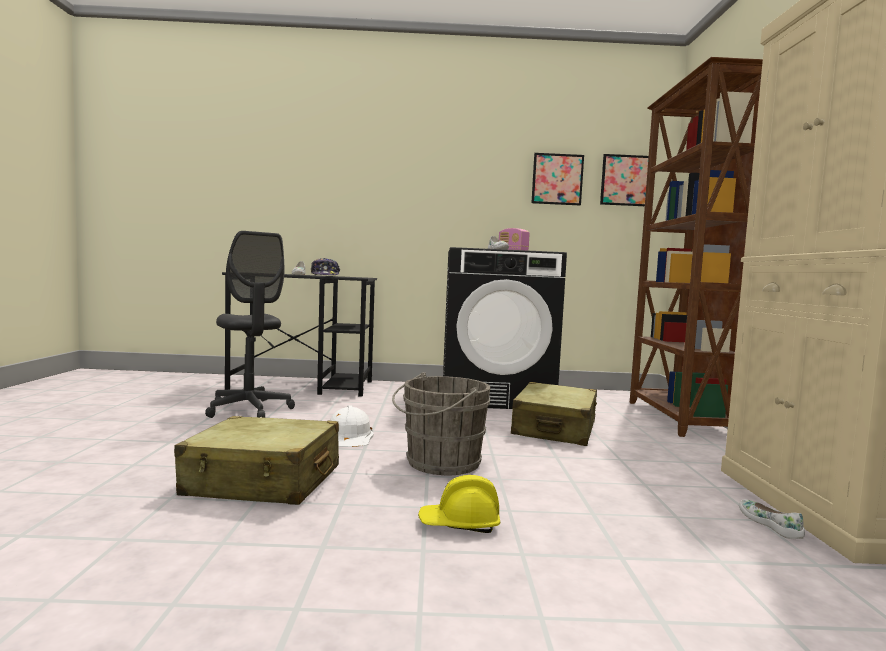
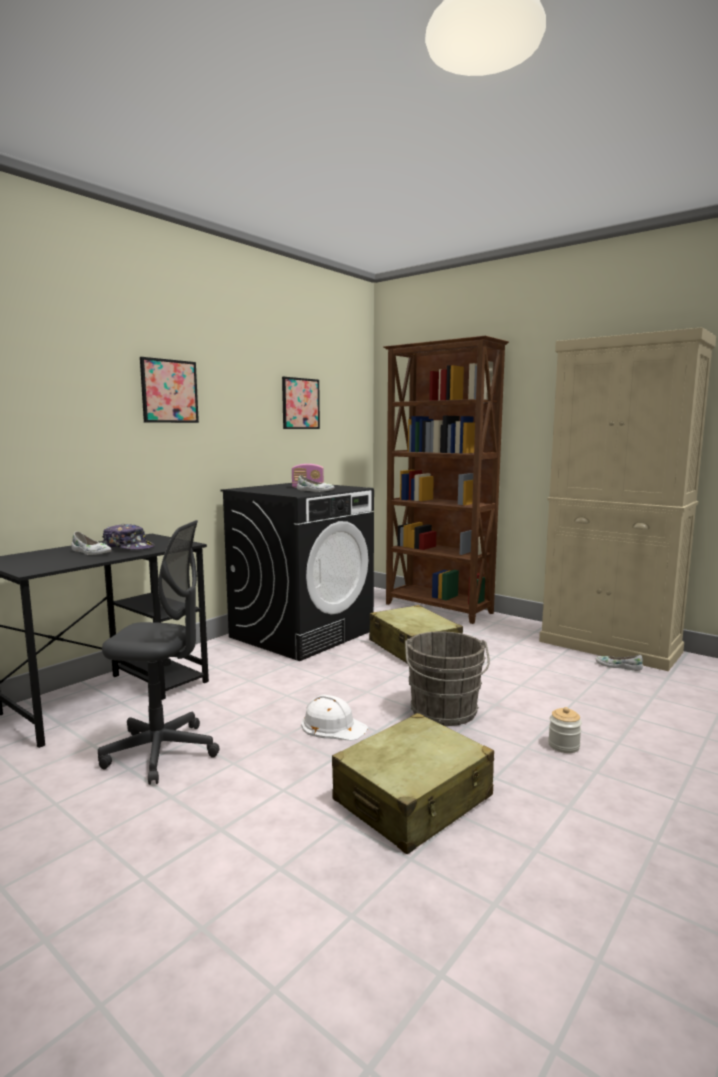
camera: 50 degrees left, 5 degrees up
(459, 524) = (563, 746): yellow hard hat -> jar
(626, 180) = (346, 403): picture -> picture (169, 391)

